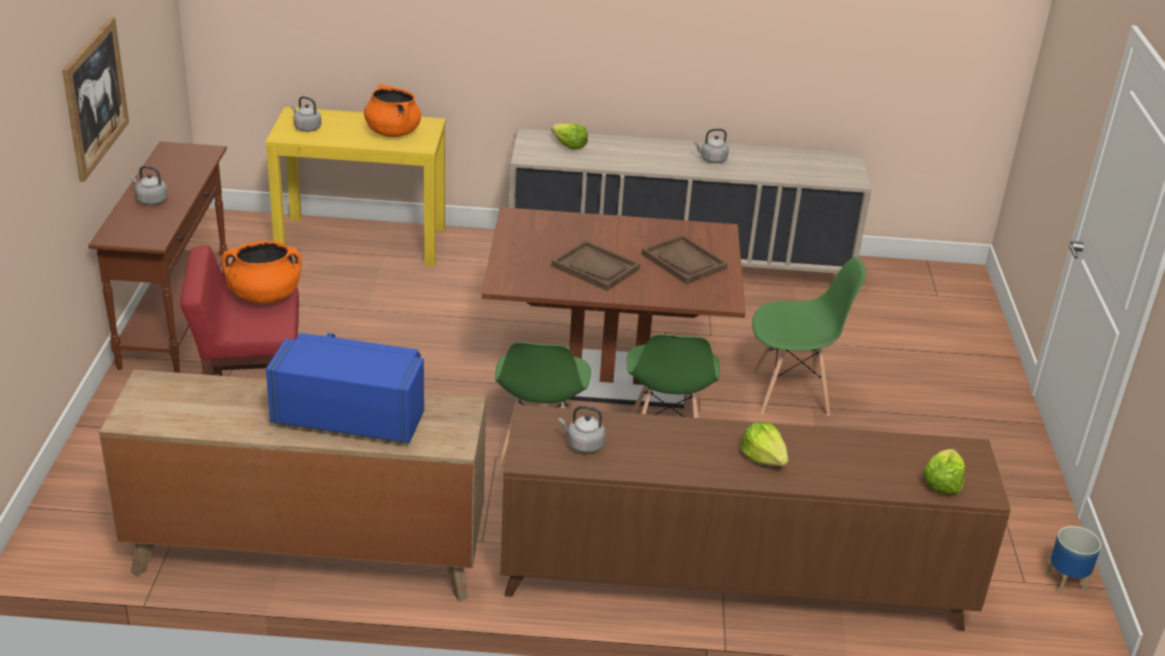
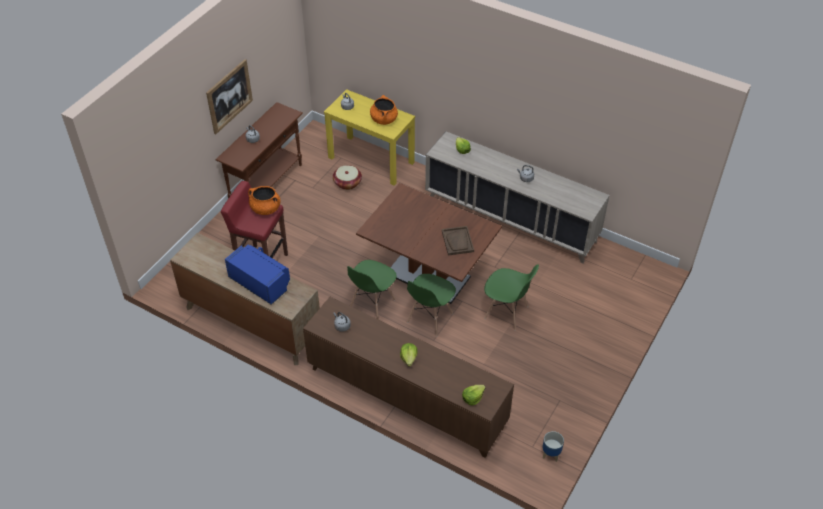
camera: 30 degrees right, 15 degrees up
(341, 281) = (347, 183): none -> basket
(595, 268) = (415, 233): brown tray -> none

